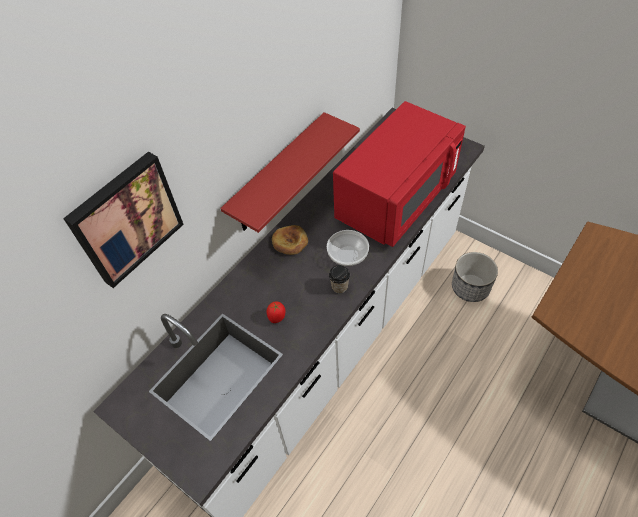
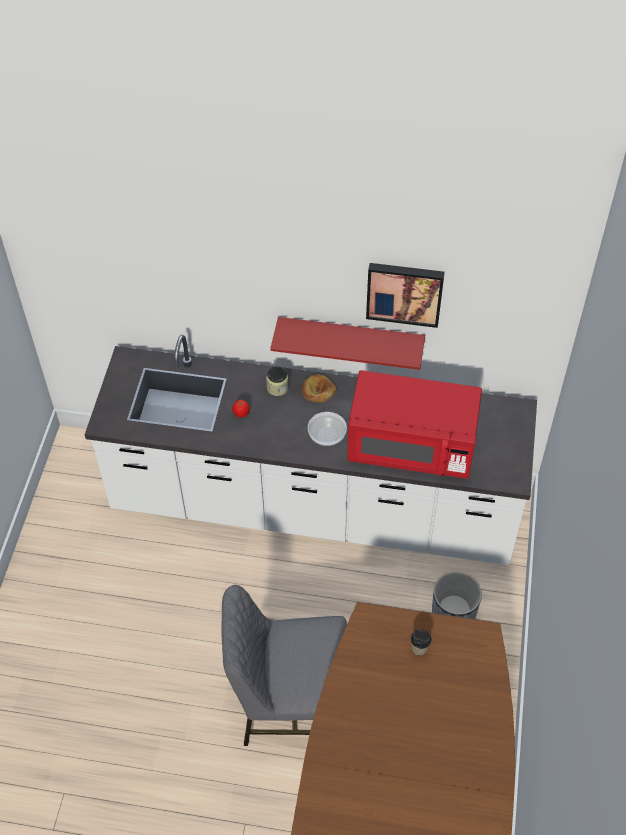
camera: 60 degrees right, 0 degrees up
(126, 219) = (197, 264): picture -> picture (404, 292)
(265, 273) = (277, 388): none -> jar
(339, 287) = (291, 442): cup -> cup (419, 648)
(514, 448) = (291, 702): none -> grey chair

